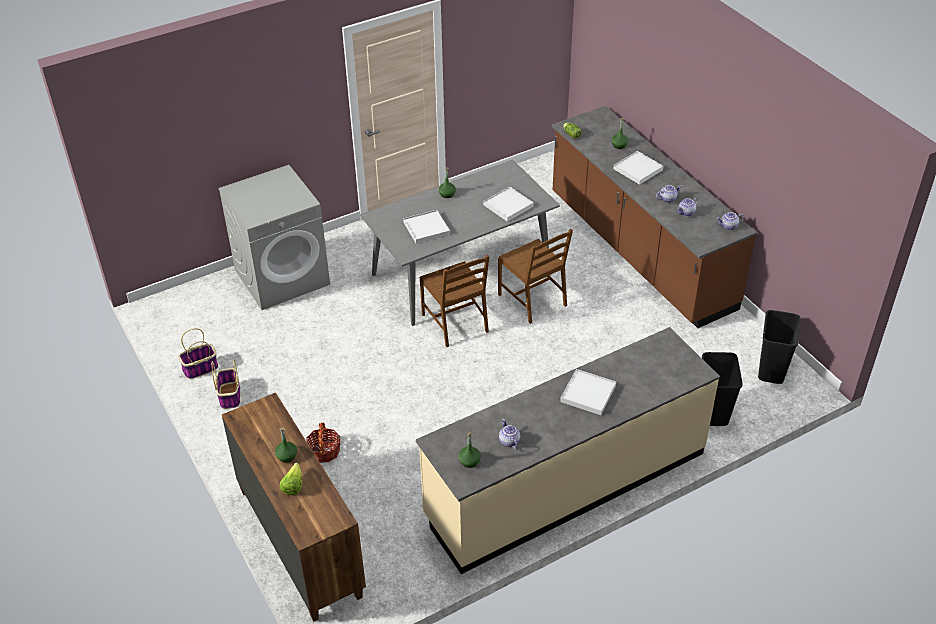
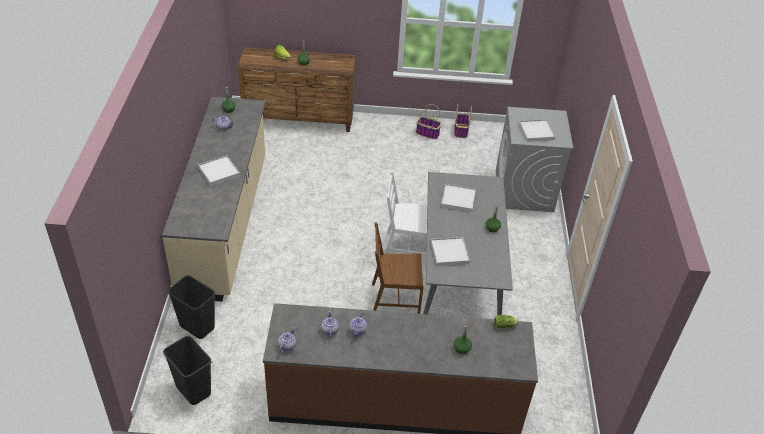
camera: 120 degrees right, 0 degrees up
(324, 451) = (350, 149): basket -> none
(456, 323) = (406, 247): brown chair -> white chair
(638, 169) = (415, 338): white tray -> white tray (536, 132)

